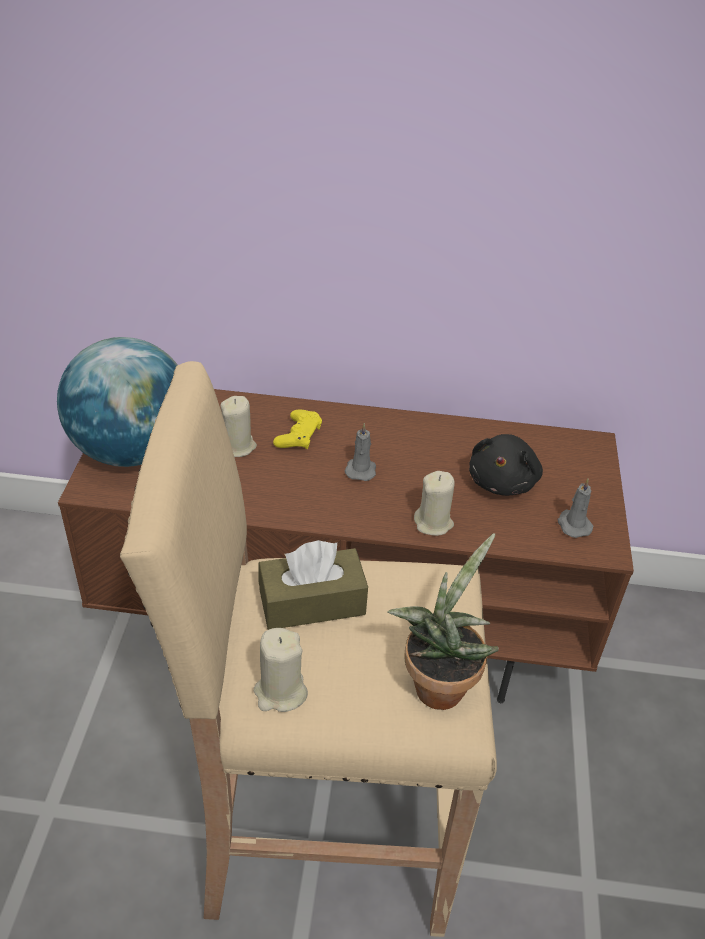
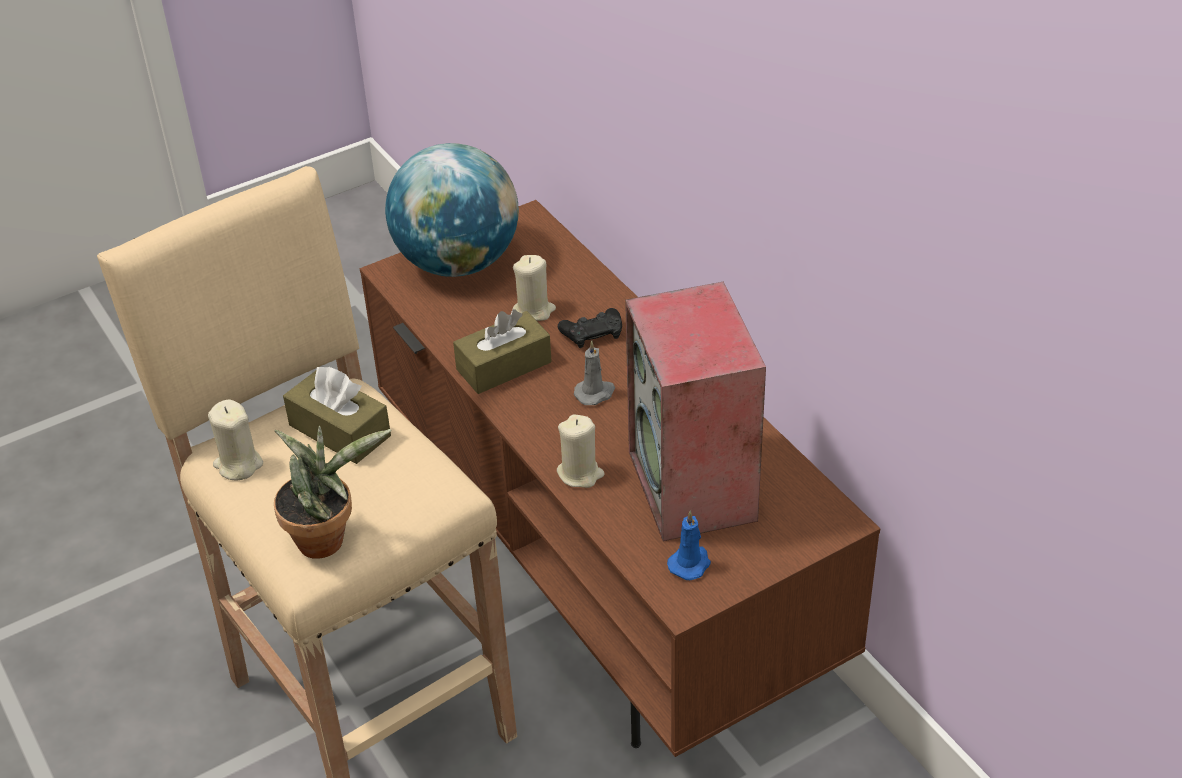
camera: 55 degrees right, 0 degrees up
(277, 494) = (504, 366): none -> brown tissue box
(298, 435) = (592, 333): yellow game controller -> black game controller
(503, 481) = (694, 487): black plush toy -> speaker
(573, 524) = (690, 563): grey candle -> blue candle

